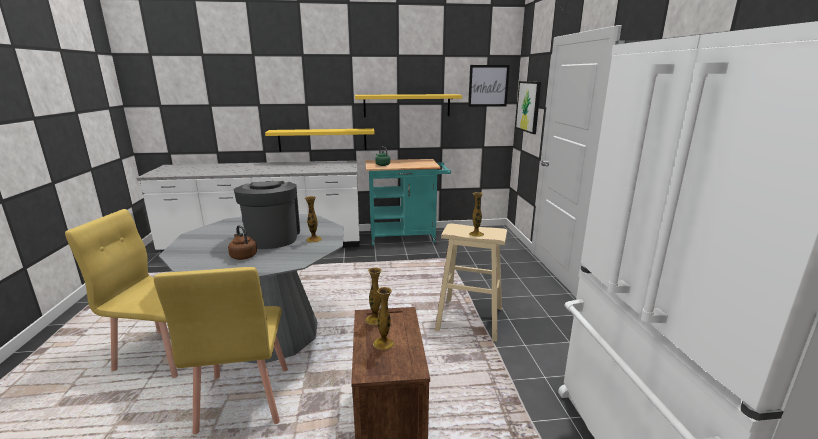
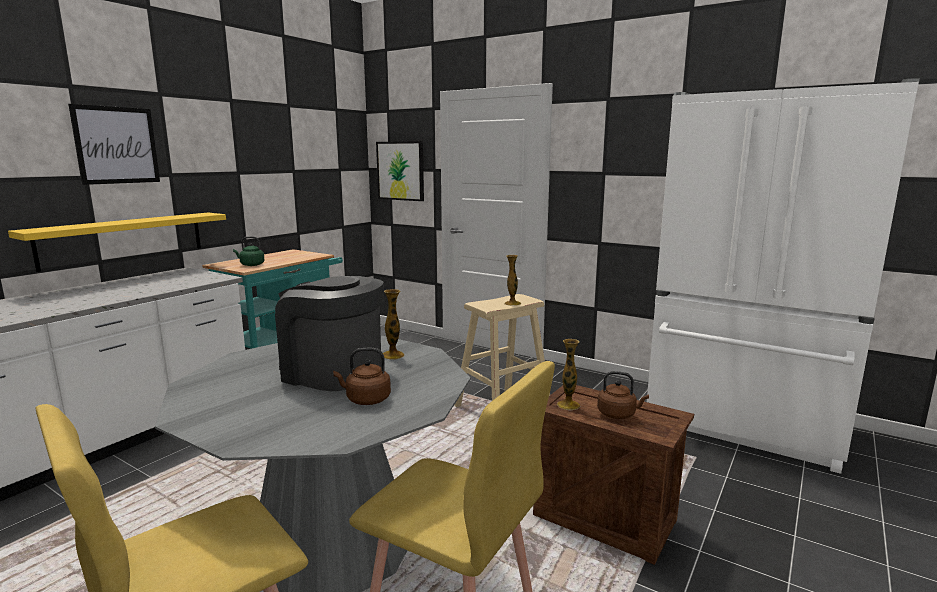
camera: 50 degrees left, 5 degrees down
(383, 343) = (618, 414): vase -> brown kettle
(407, 105) = (251, 175): yellow shelf -> none
(488, 86) = (341, 147): picture -> picture (116, 145)

